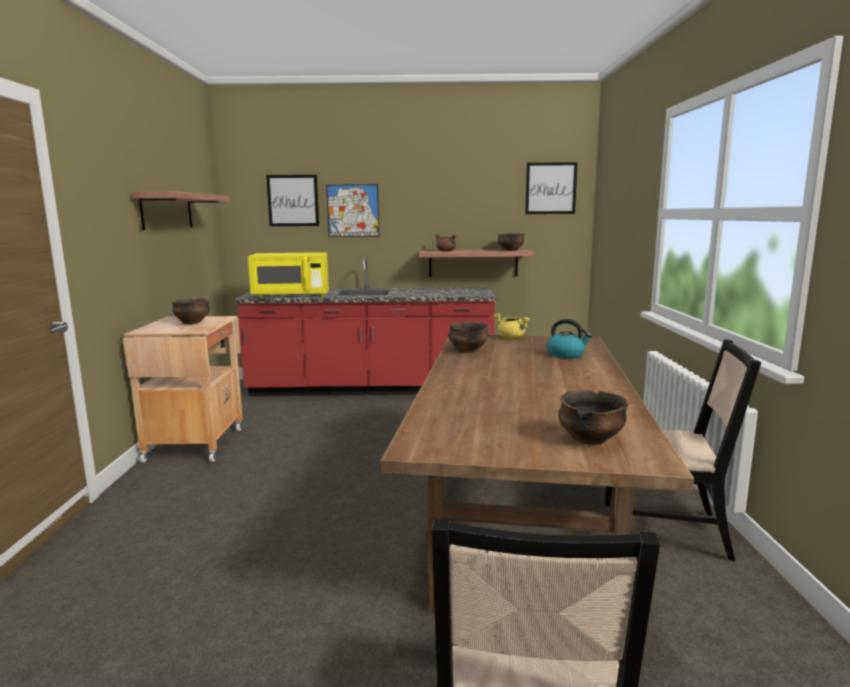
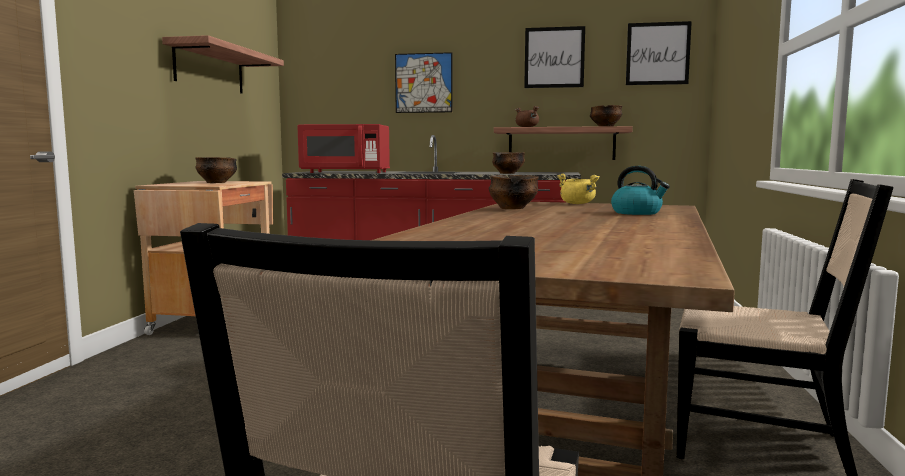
camera: 10 degrees right, 5 degrees down
(291, 295) = (345, 172): yellow microwave -> red microwave
(293, 200) = (359, 72): picture -> picture (554, 57)
(590, 440) = (602, 259): bowl -> bowl (507, 173)

